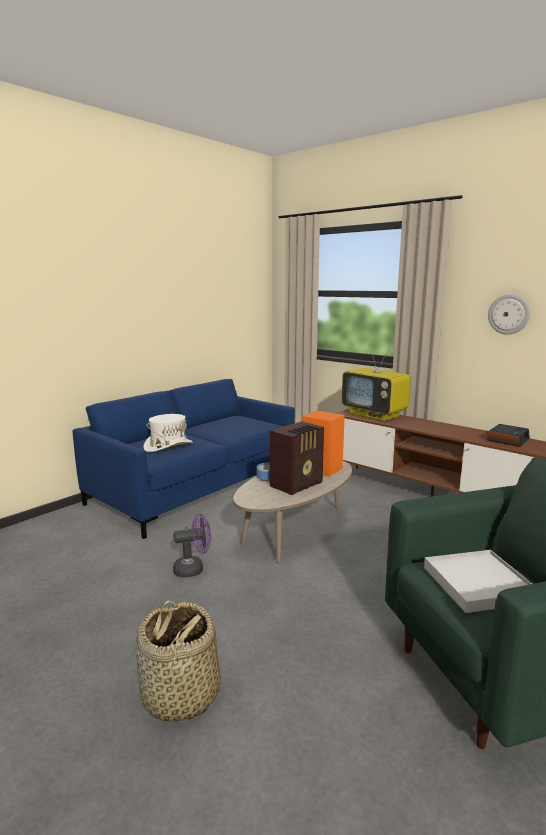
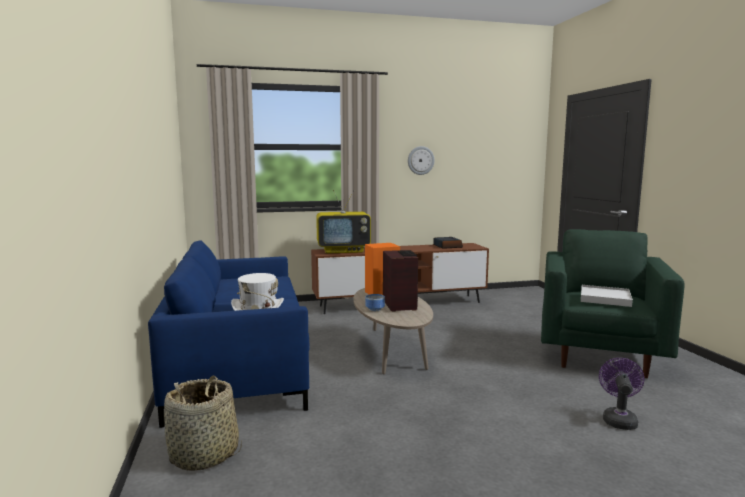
camera: 55 degrees left, 5 degrees down
(180, 696) = (565, 445): basket -> basket (204, 455)
(193, 569) = (396, 401): purple fan -> purple fan (618, 419)

